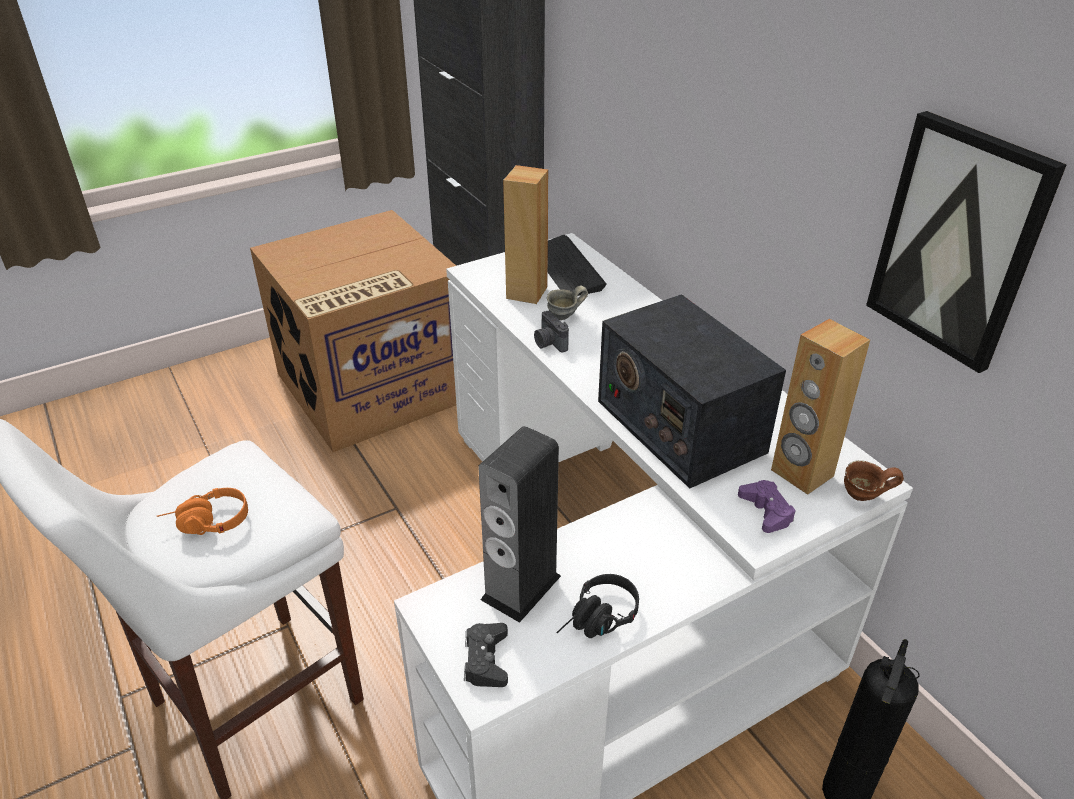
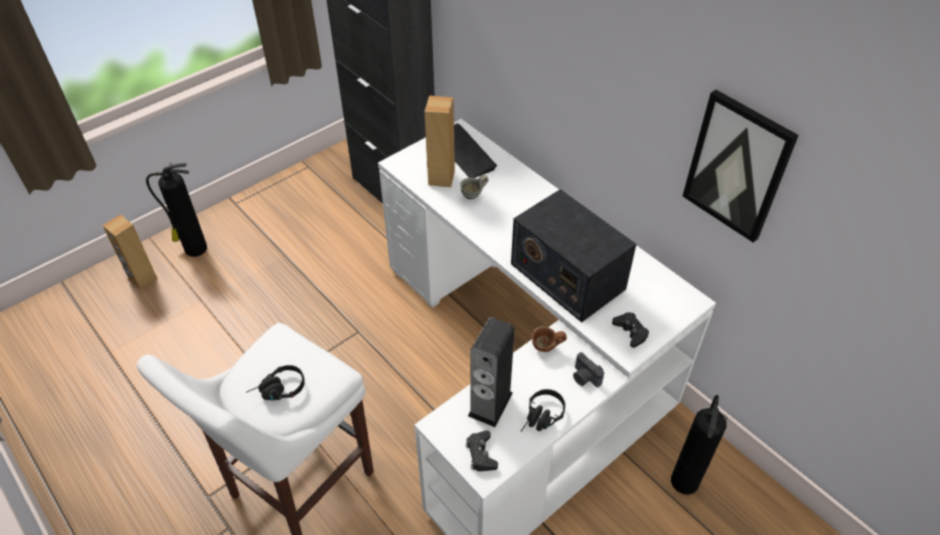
camera: 10 degrees left, 10 degrees up
(206, 524) = (278, 391): orange headphones -> black headphones
(218, 385) = (194, 249): none -> fire extinguisher
(371, 388) = (313, 237): cardboard box -> none
(549, 343) = (467, 220): camera -> camera (584, 378)
(766, 511) = (630, 332): purple game controller -> black game controller
(801, 473) = (648, 301): brown speaker -> brown speaker (142, 279)
(864, 498) = (687, 314): brown mug -> brown mug (546, 349)

